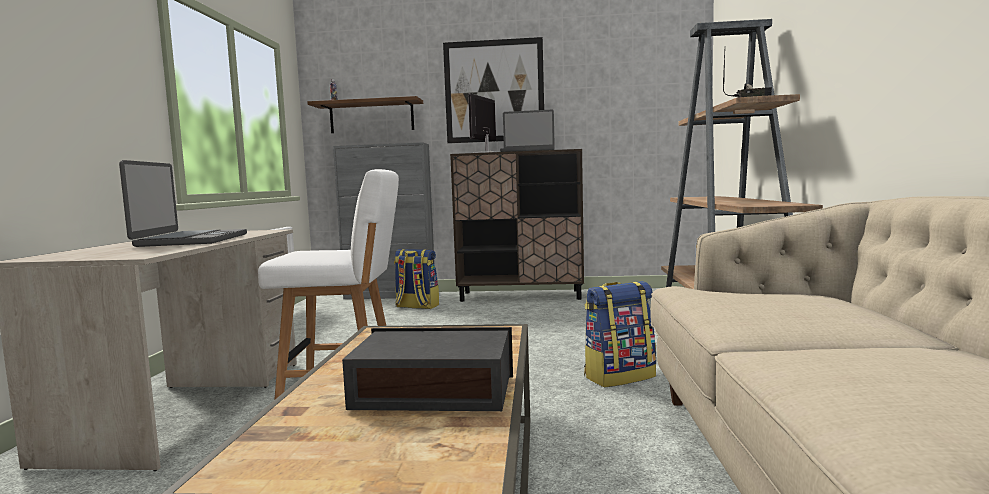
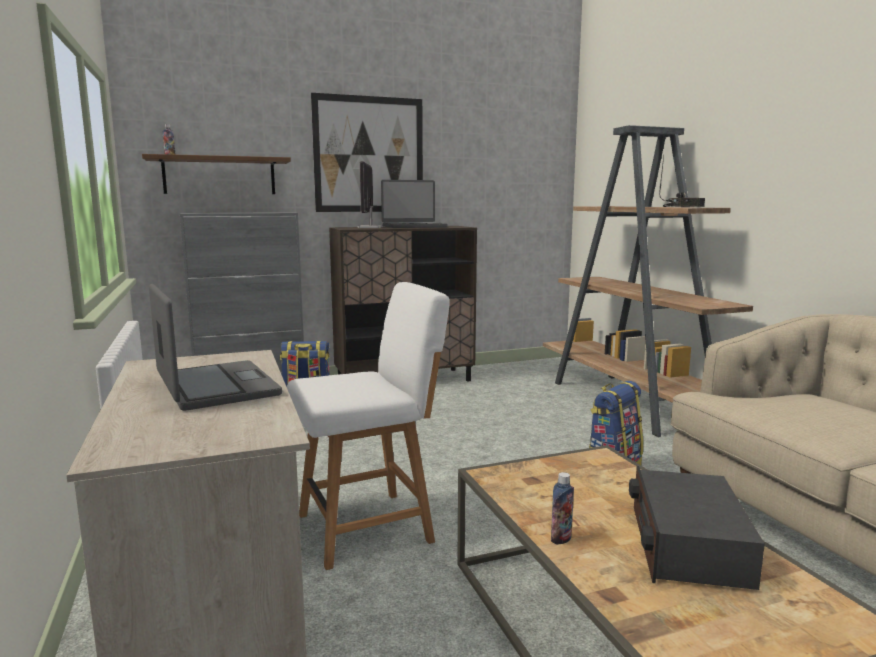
camera: 25 degrees left, 5 degrees up
(339, 373) = (561, 538): none -> bottle
(434, 392) = (686, 545): radio -> radio turned 60 degrees counterclockwise

